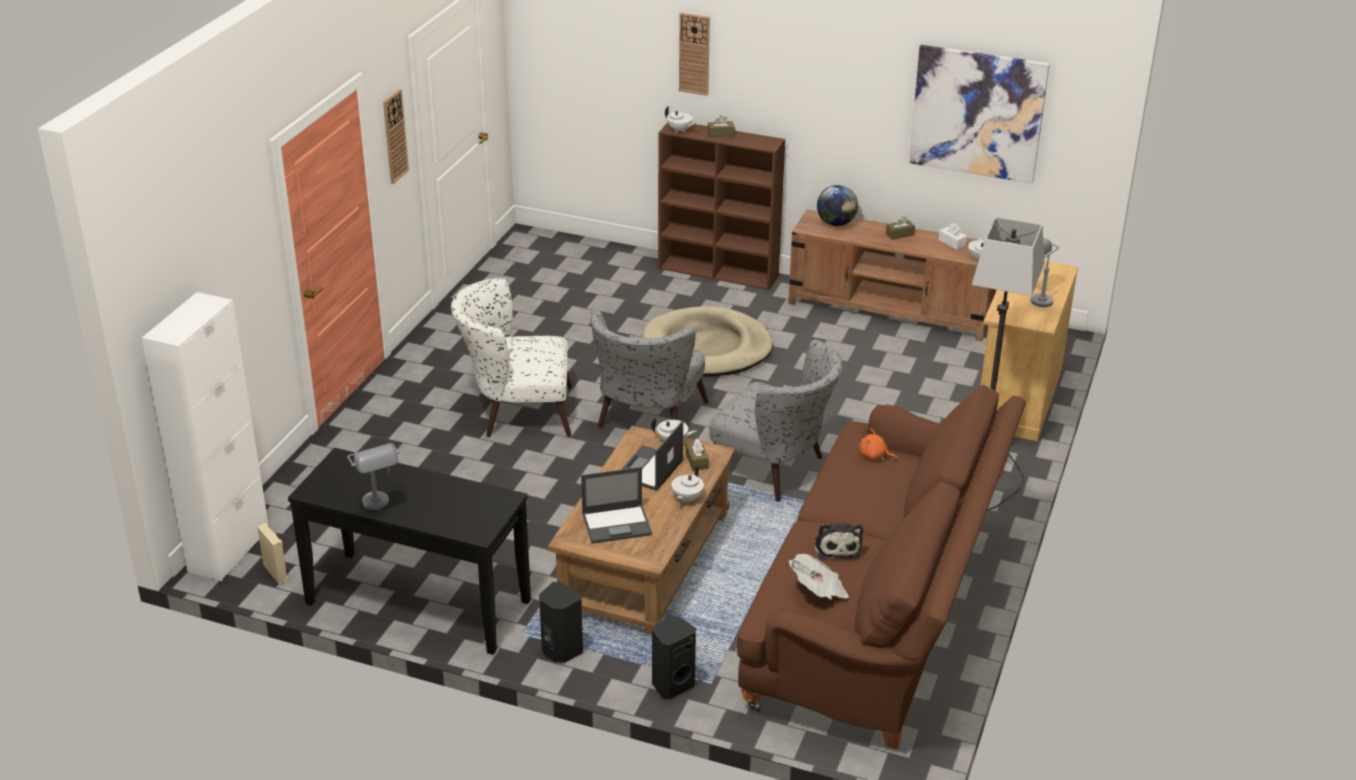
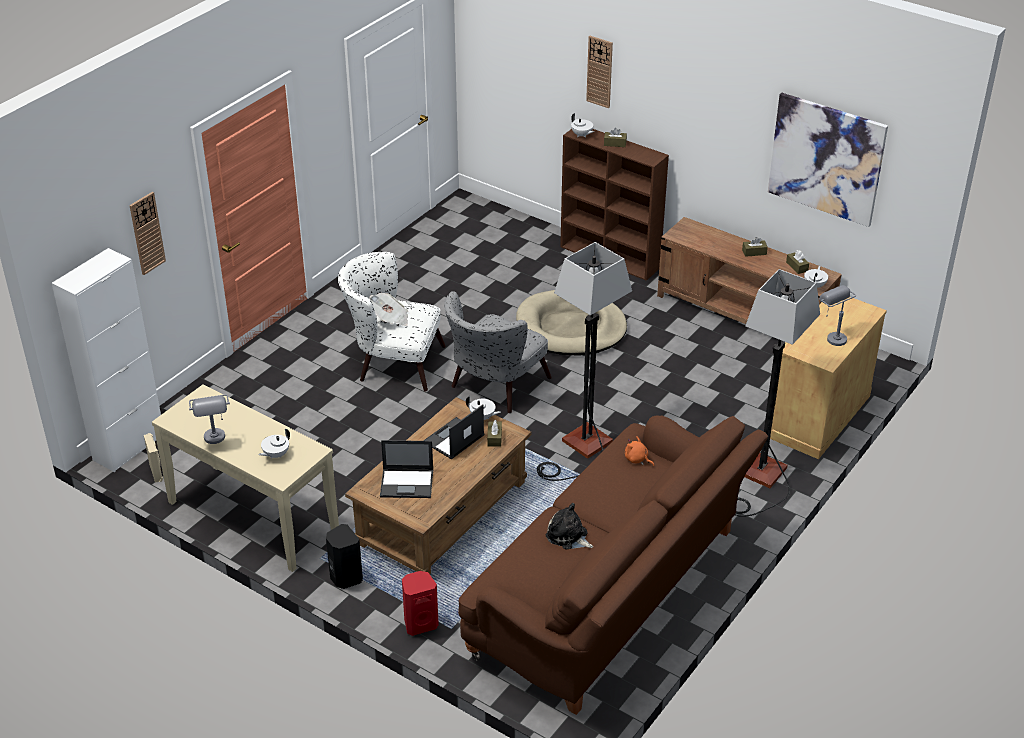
camera: 15 degrees right, 5 degrees up
(395, 136) = (325, 121): wall clock -> wall clock (147, 233)
(418, 602) = (252, 516): black console table -> beige console table
(672, 684) = (420, 623): black speaker -> red speaker
(686, 498) = (472, 470): white teapot -> white teapot (275, 454)
(774, 470) = (580, 449): grey armchair -> floor lamp
(818, 590) = (536, 573): newspaper -> newspaper (390, 318)
(836, 223) = (703, 234): globe -> none
(837, 546) = (568, 536): plush toy -> plush toy turned 120 degrees clockwise
(952, 242) = (797, 266): white tissue box -> brown tissue box

